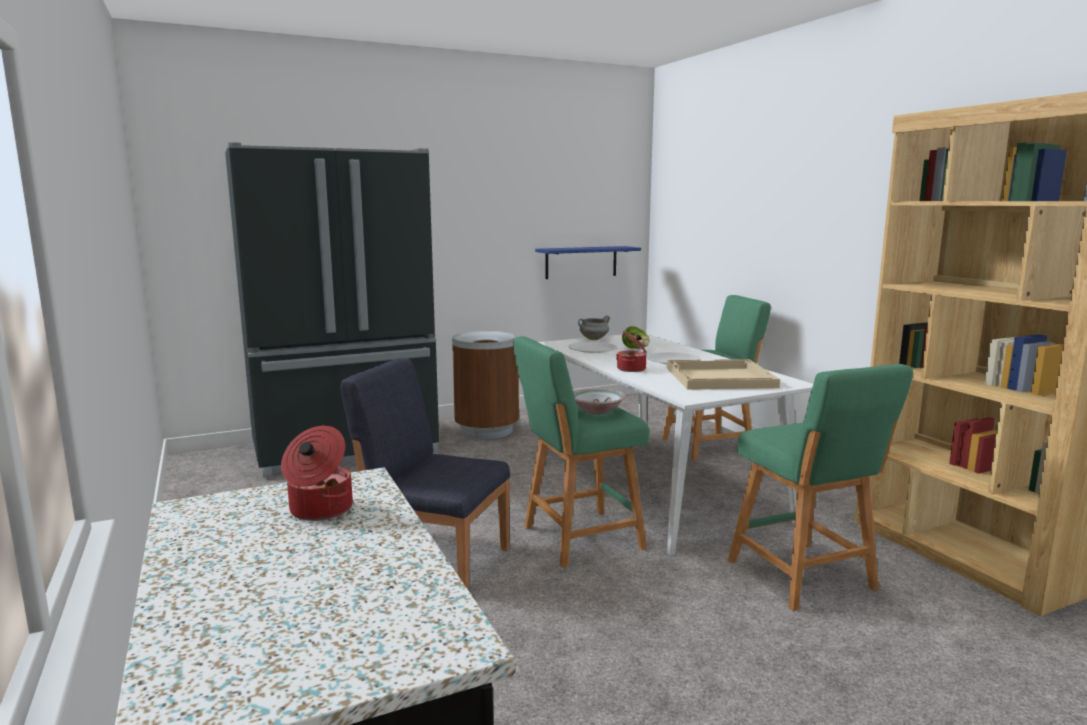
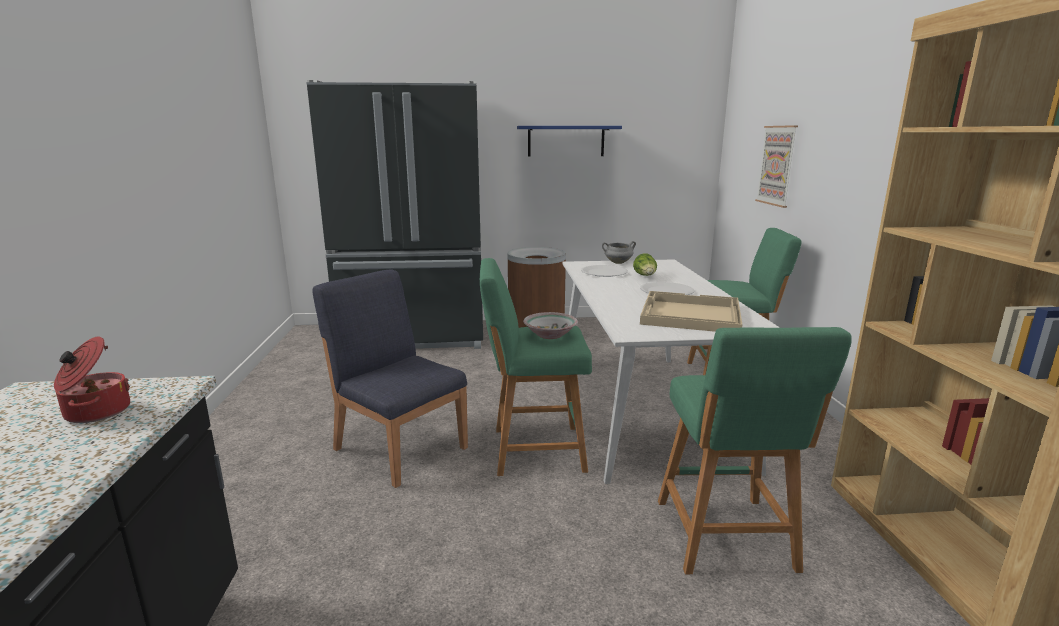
camera: 20 degrees right, 5 degrees up
(581, 262) = (646, 188): blue shelf -> blue shelf (566, 141)
(632, 369) = (613, 297): cooking pot -> none
(724, 235) = (777, 165): none -> picture

